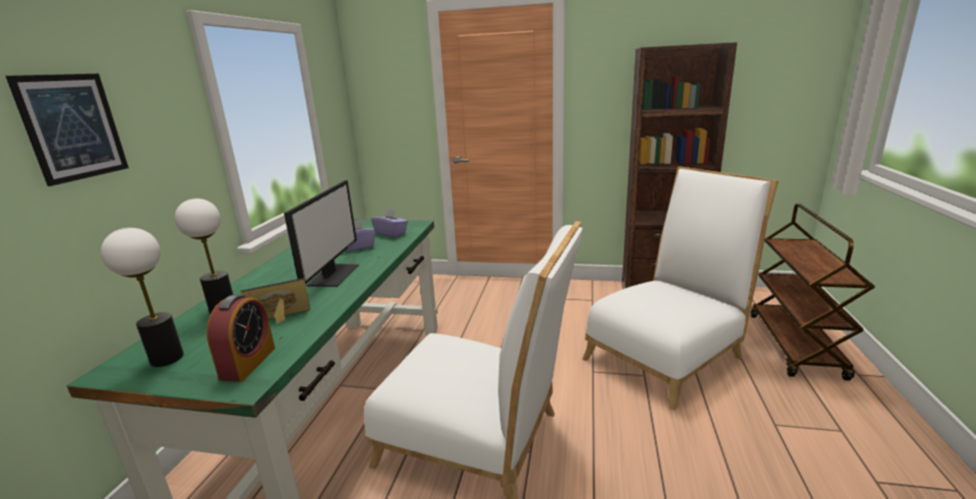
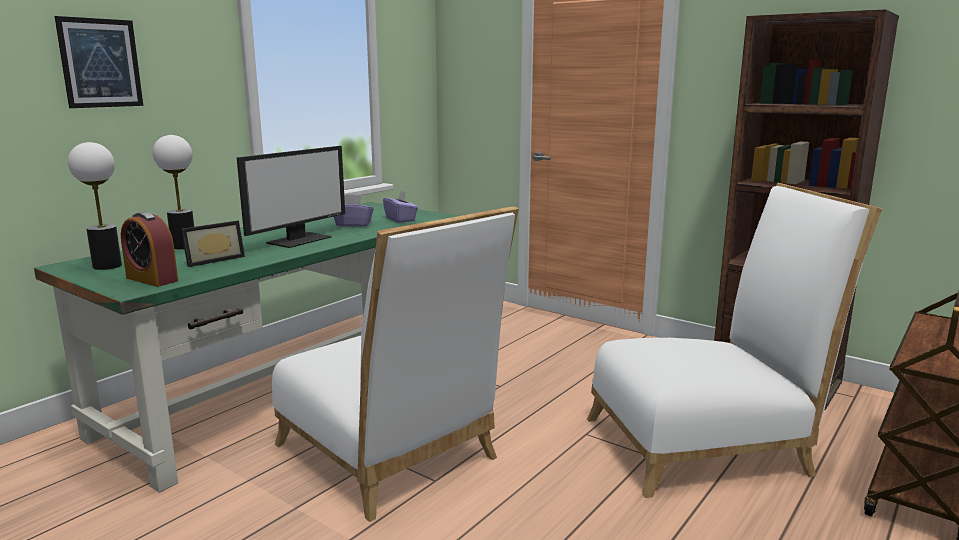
camera: 25 degrees right, 5 degrees down
(248, 363) = (152, 279): alarm clock -> alarm clock turned 90 degrees clockwise
(280, 319) = (213, 260): picture frame -> picture frame turned 135 degrees clockwise

